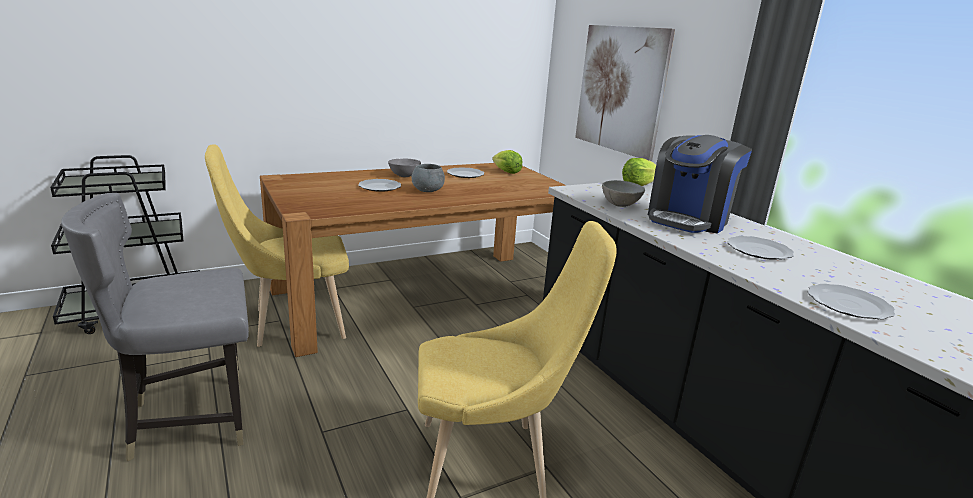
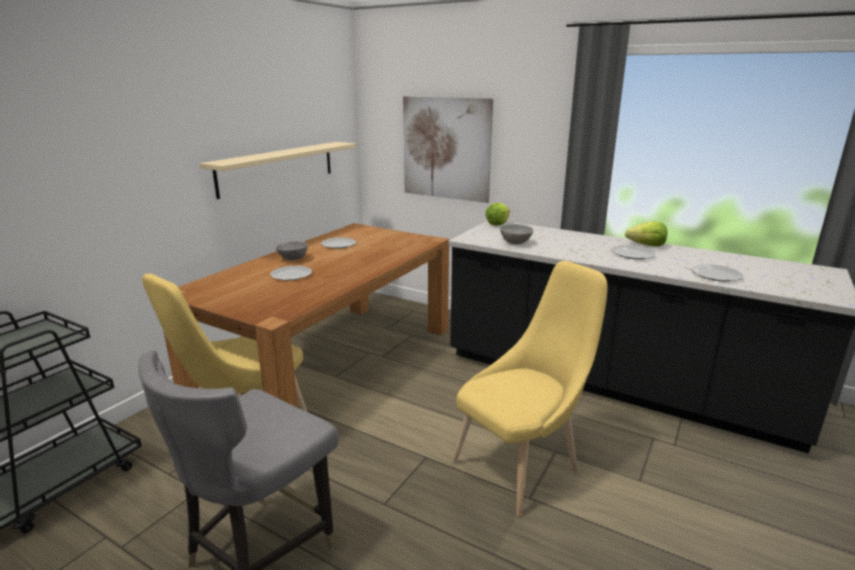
camera: 30 degrees left, 0 degrees up
(428, 191) = (336, 267): grey bowl -> none
(431, 86) = (278, 168): none -> beige shelf
(506, 172) = (365, 234): lettuce -> lettuce (647, 245)
(689, 219) = (568, 243): coffee machine -> none

